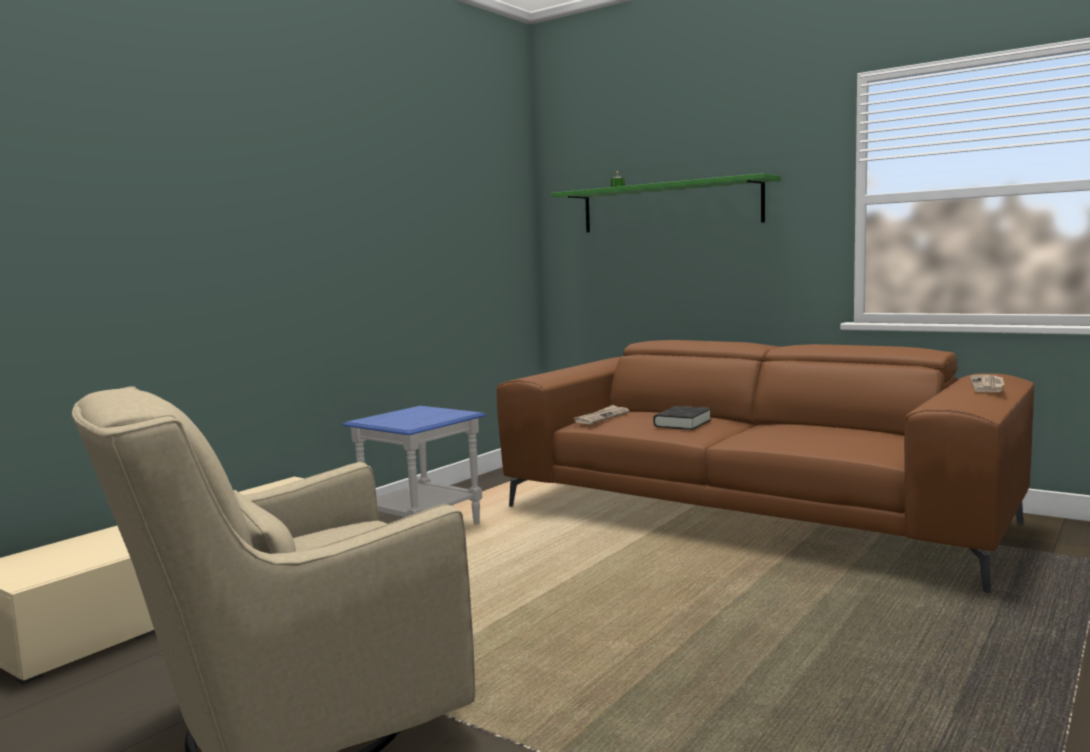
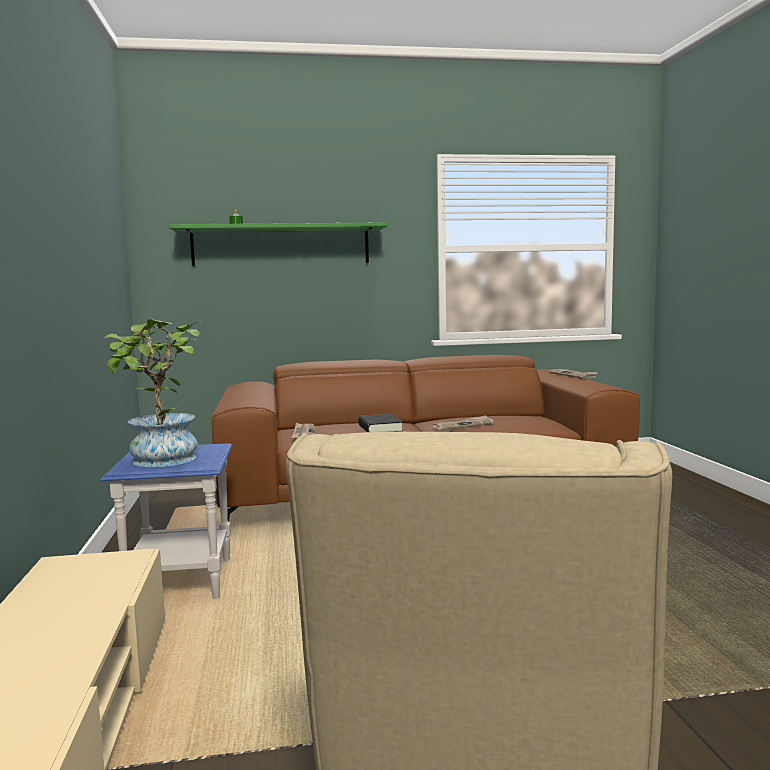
camera: 45 degrees left, 0 degrees up
(399, 418) = (161, 462): none -> potted plant
(774, 433) = (463, 425): none -> newspaper

